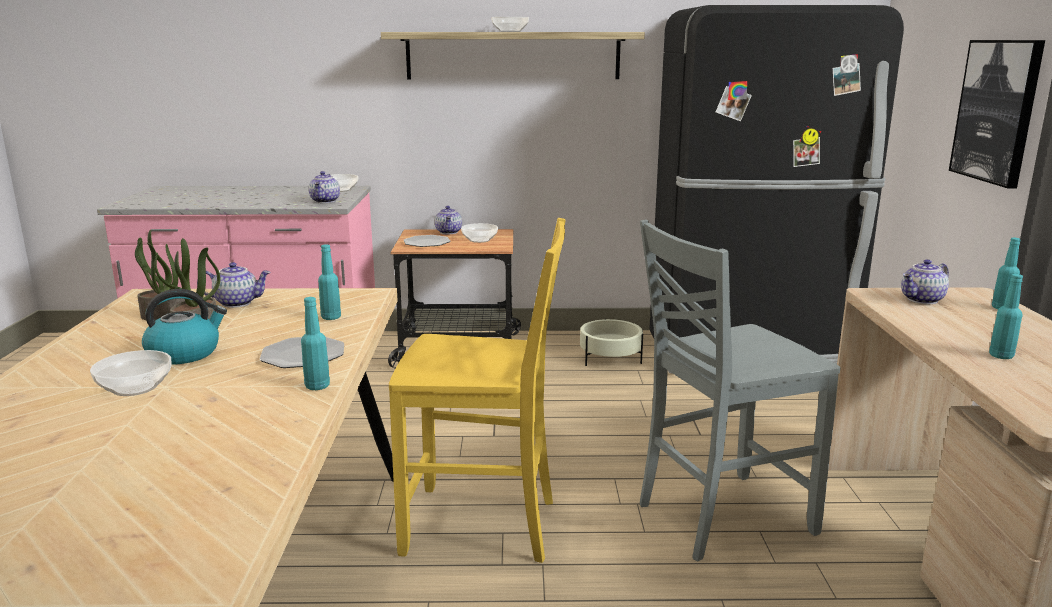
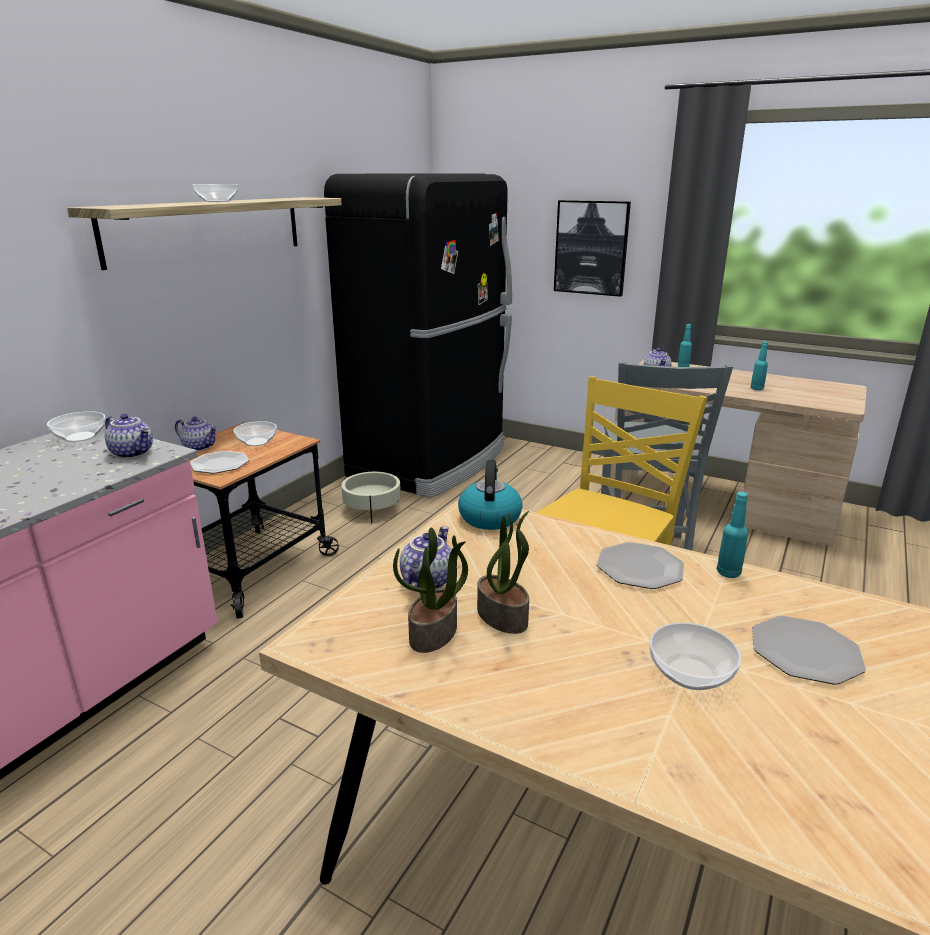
camera: 60 degrees left, 5 degrees up
(182, 424) = (805, 651): none -> plate
(185, 353) = (592, 632): kettle -> kettle (489, 517)
(331, 317) = (533, 538): turquoise bottle -> none

